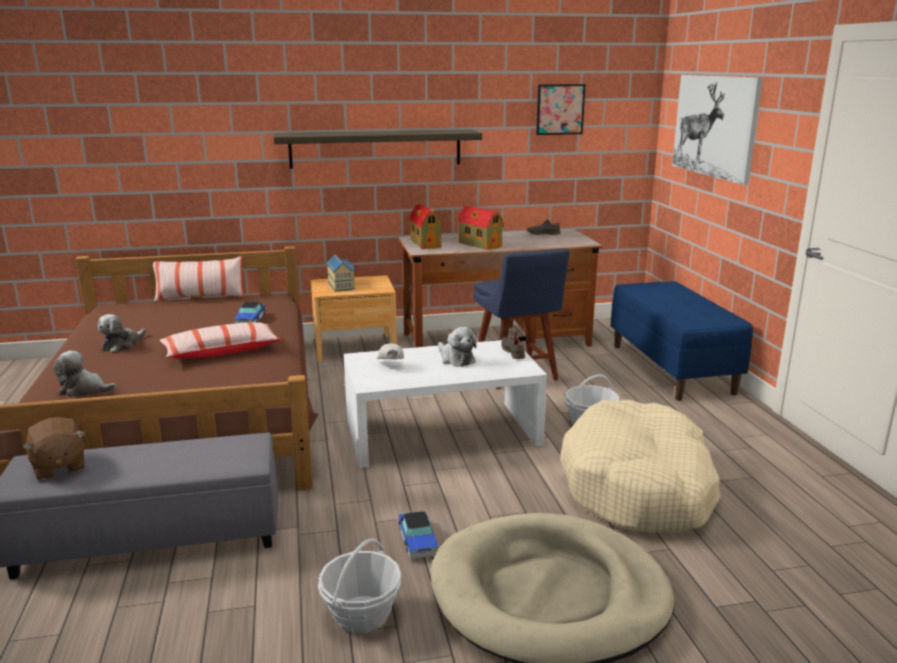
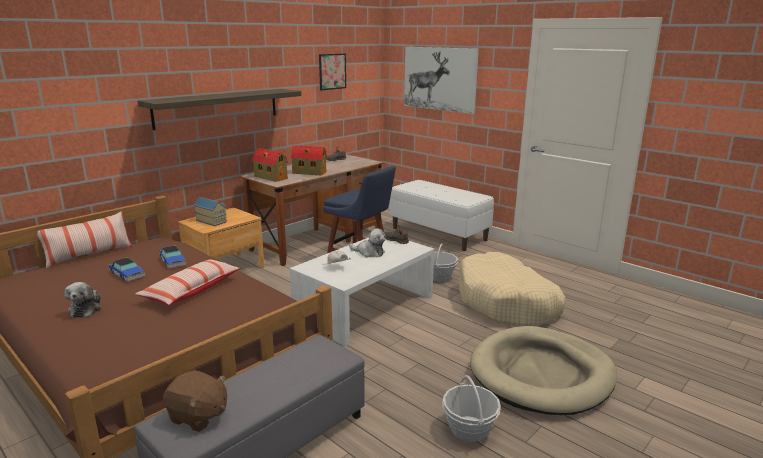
camera: 35 degrees left, 0 degrees up
(84, 390) = (119, 353): plush toy -> none
(417, 540) = (440, 375): toy car -> toy car (127, 274)
(672, 368) = (439, 234): blue bench -> white bench

